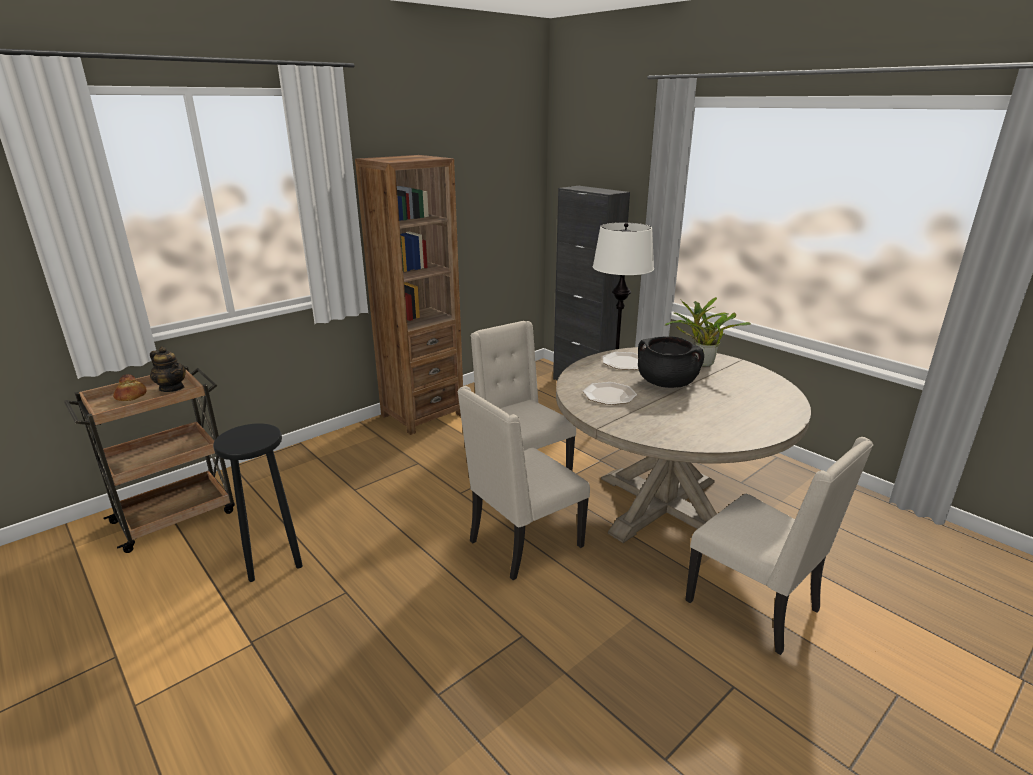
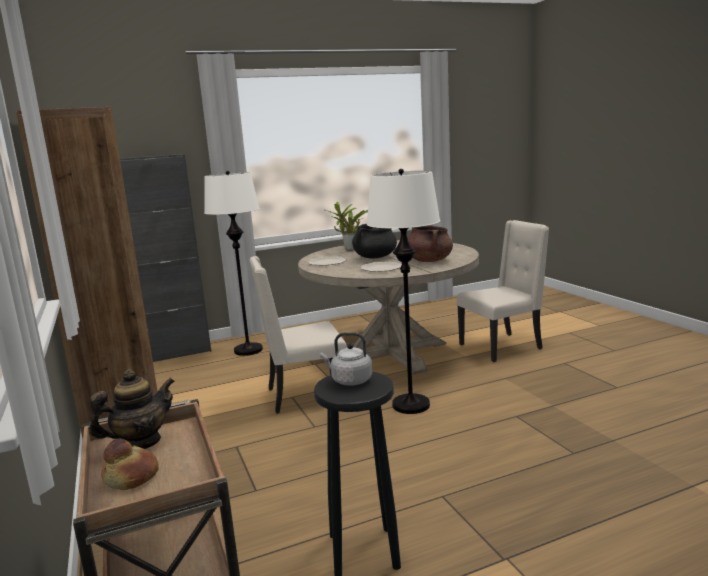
camera: 70 degrees left, 10 degrees down
(256, 434) = (349, 380): none -> grey kettle
(523, 544) = (410, 405): beige chair -> white floor lamp
(665, 419) = (429, 261): none -> brown cooking pot

